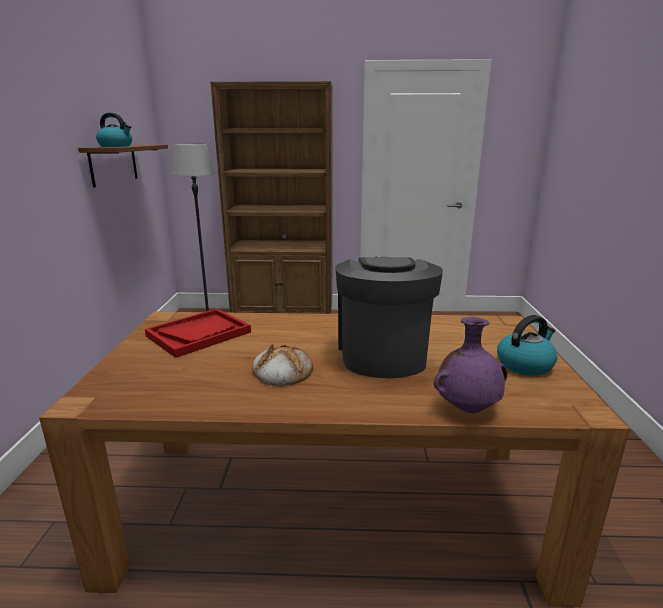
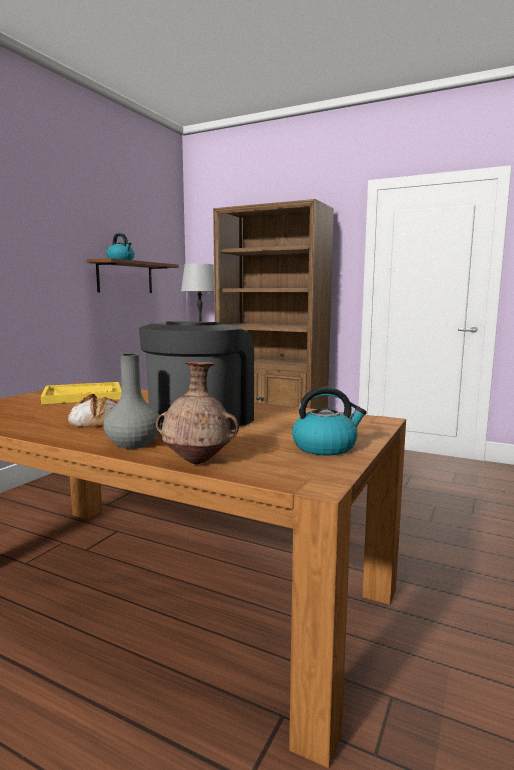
camera: 25 degrees right, 10 degrees down
(199, 334) = (83, 395): red tray -> yellow tray
(377, 399) = (134, 444): none -> grey vase
(468, 408) = (198, 461): purple vase -> brown vase

